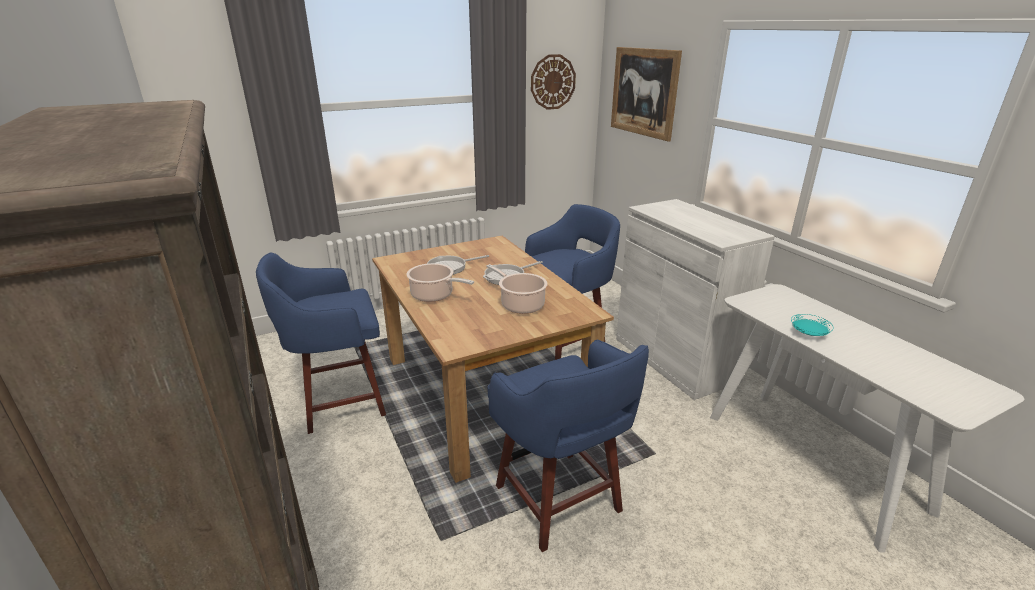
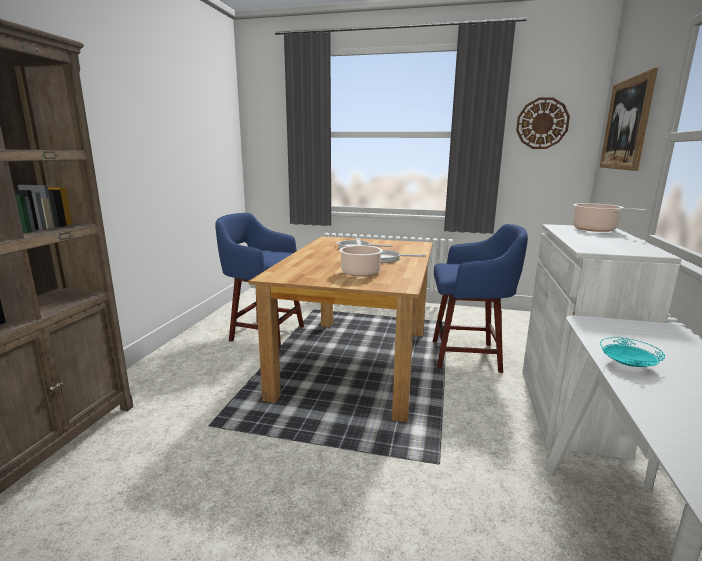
camera: 40 degrees right, 10 degrees down
(434, 295) = (315, 256): cooking pot -> cooking pot (596, 230)
(560, 501) = (310, 450): blue stool -> none

